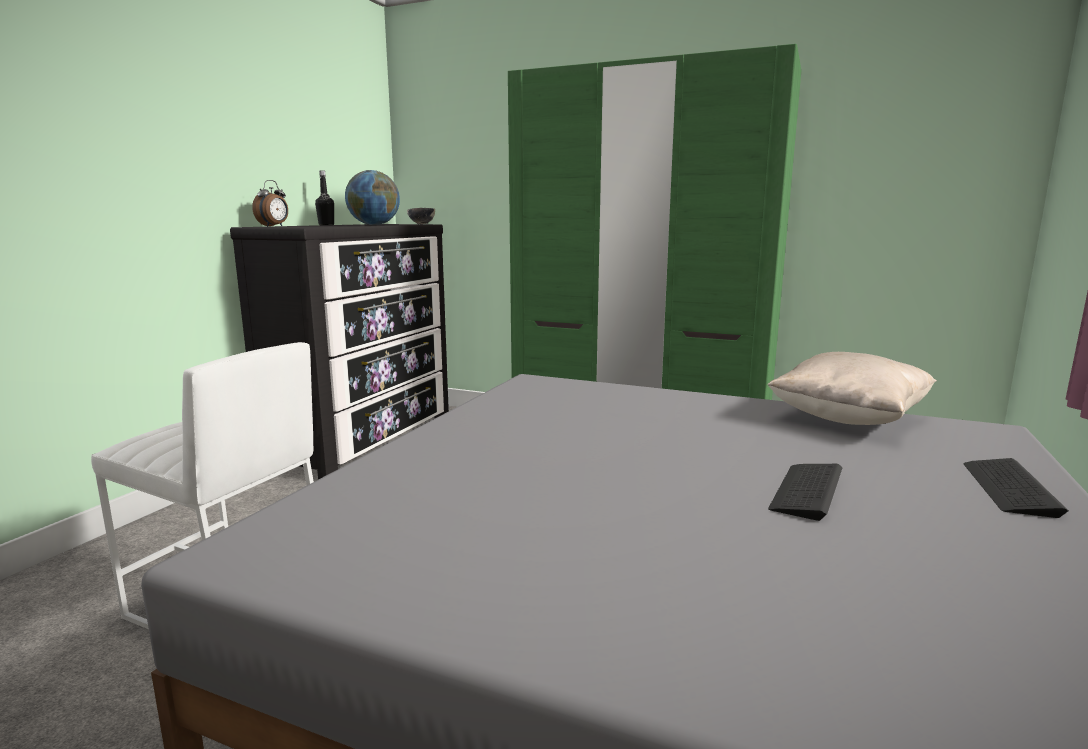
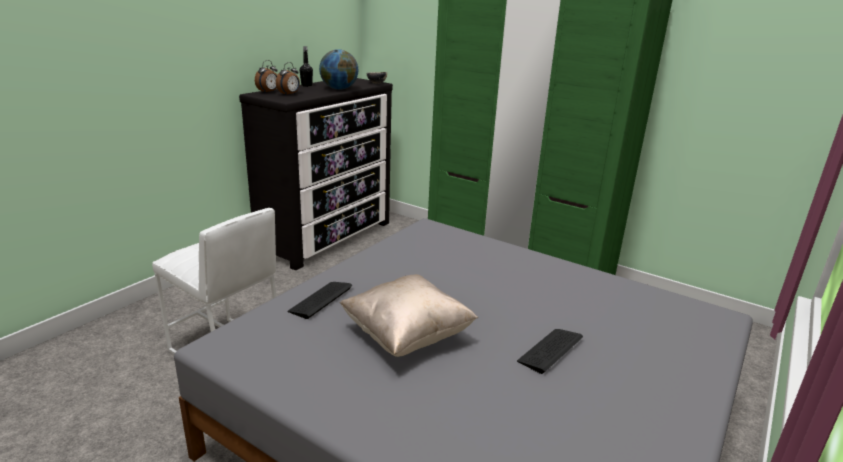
camera: 10 degrees right, 10 degrees up
(305, 226) = (289, 94): none -> alarm clock
(848, 419) = (625, 292): beige pillow -> beige pillow (407, 336)
(1009, 488) = (684, 368): keyboard -> keyboard (320, 300)

